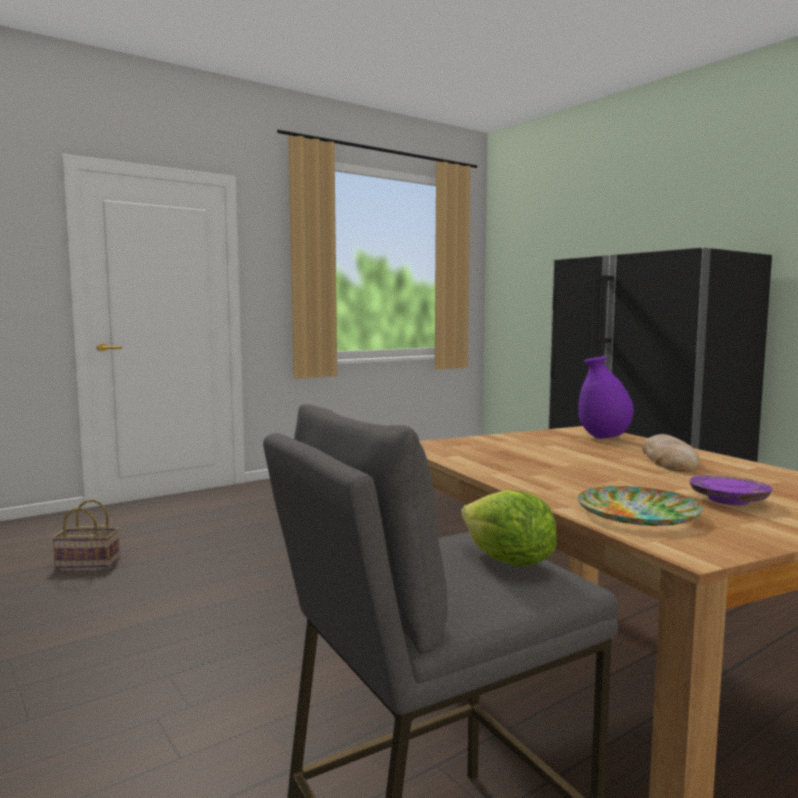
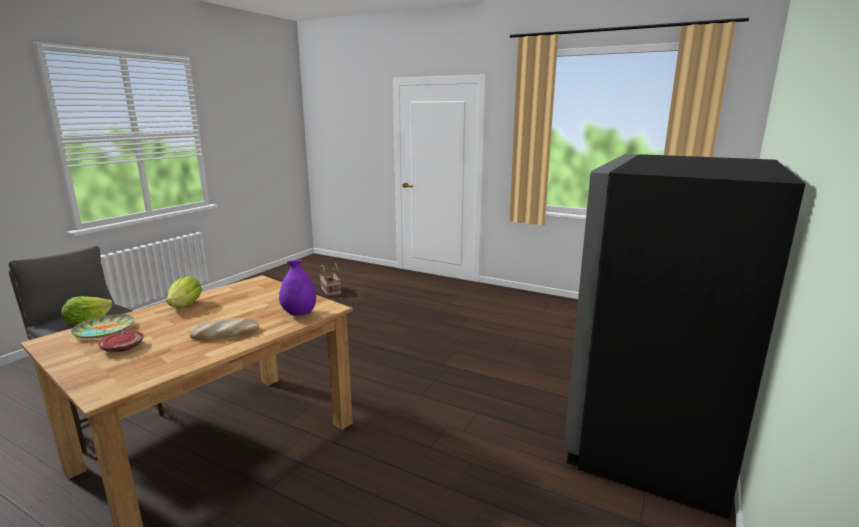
camera: 65 degrees right, 10 degrees up
(523, 474) = (186, 305): none -> lettuce
(728, 501) = (123, 347): purple plate -> red plate

